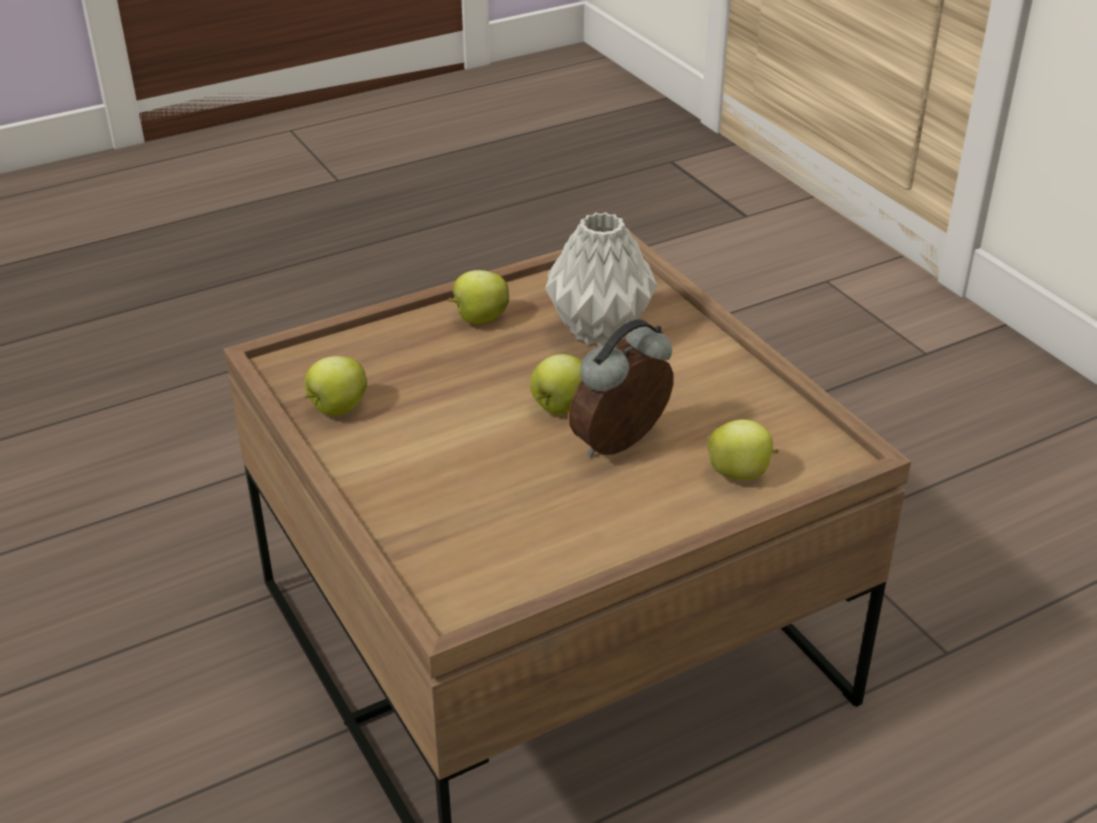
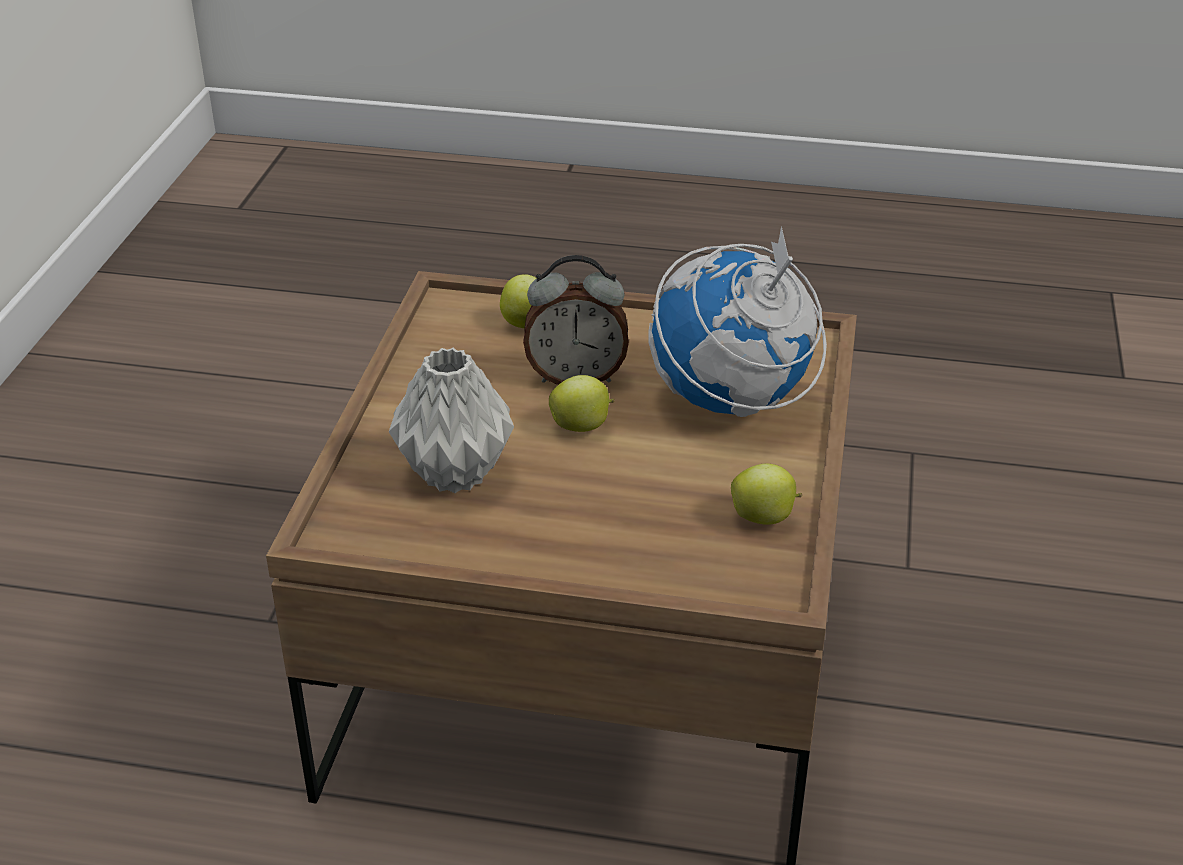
camera: 140 degrees left, 0 degrees up
(463, 493) = (730, 401): none -> globe
(479, 319) = (540, 543): apple -> none

